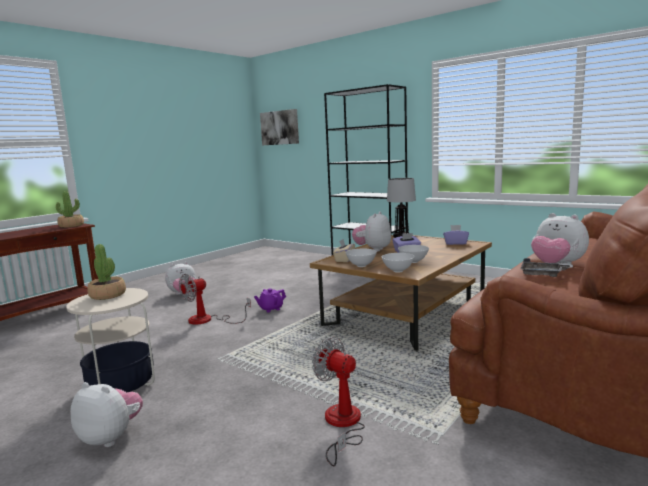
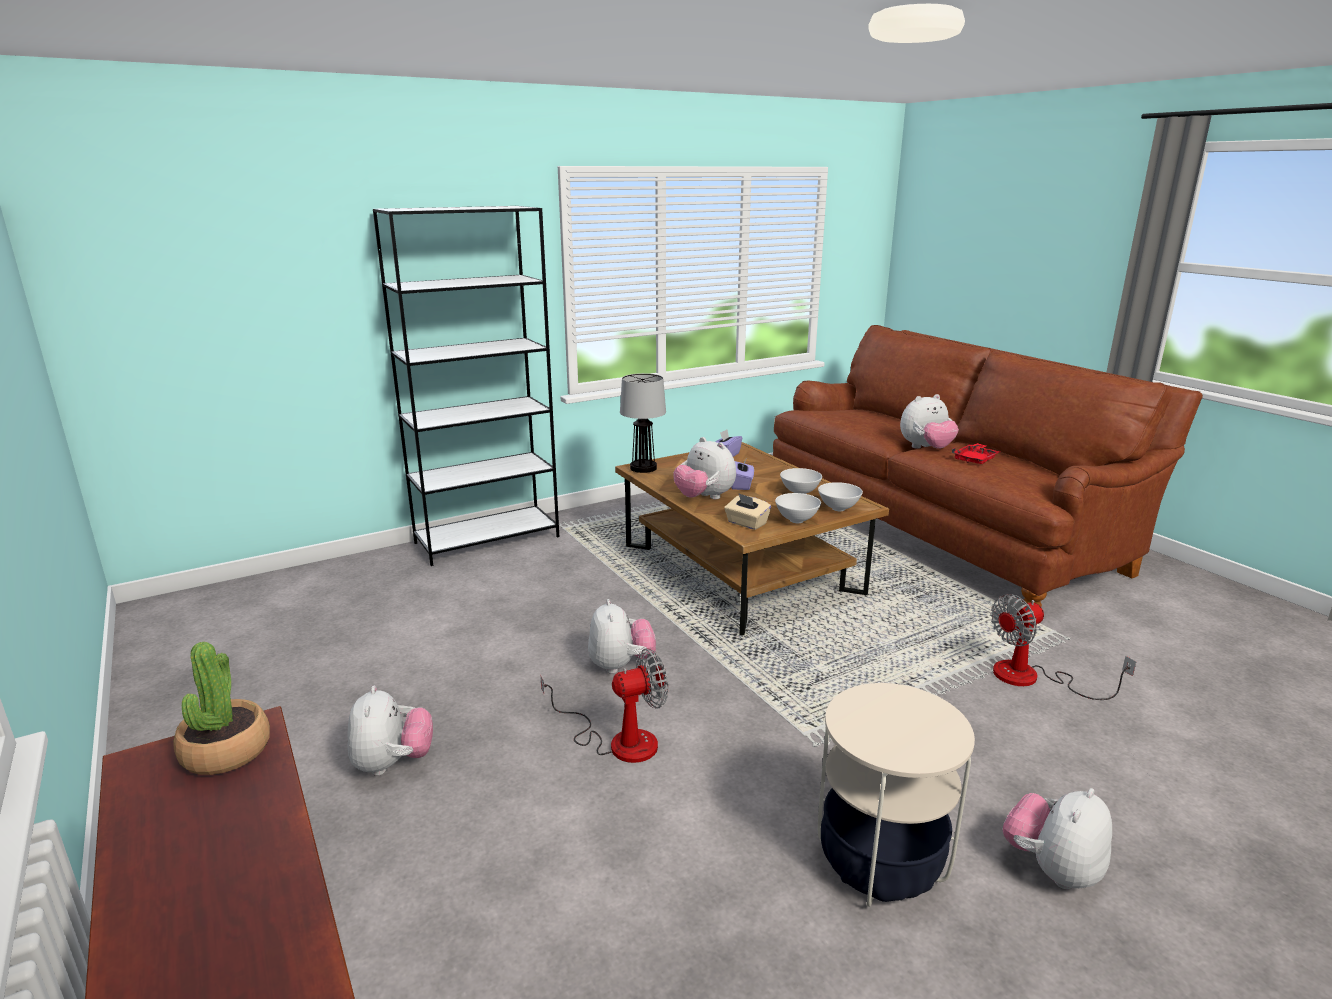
camera: 70 degrees left, 10 degrees up
(108, 295) = (874, 725): potted plant -> none
(208, 320) = (618, 741): fan -> fan turned 90 degrees counterclockwise
(271, 309) = (621, 665): purple teapot -> plush toy
(279, 127) = (146, 280): picture -> none
(543, 275) = (975, 460): grey tray -> red tray

